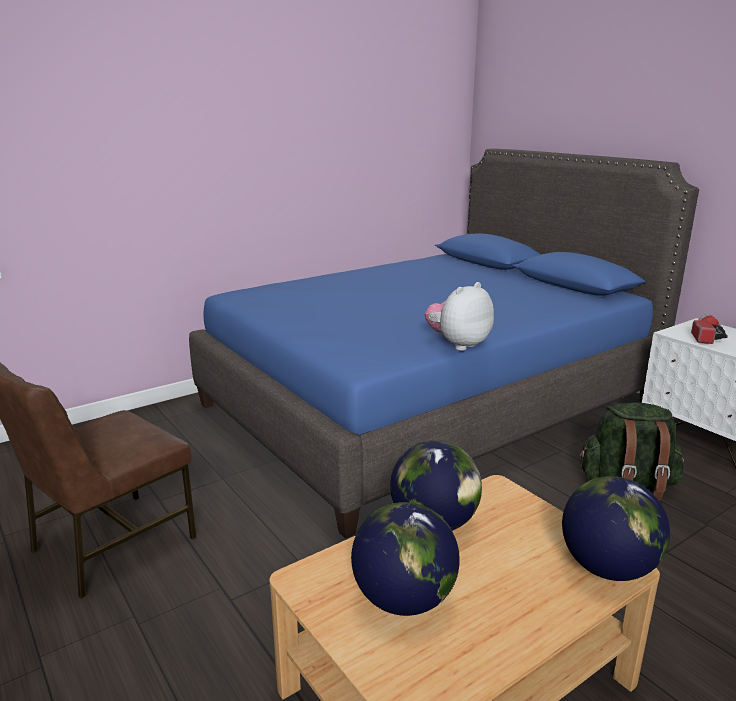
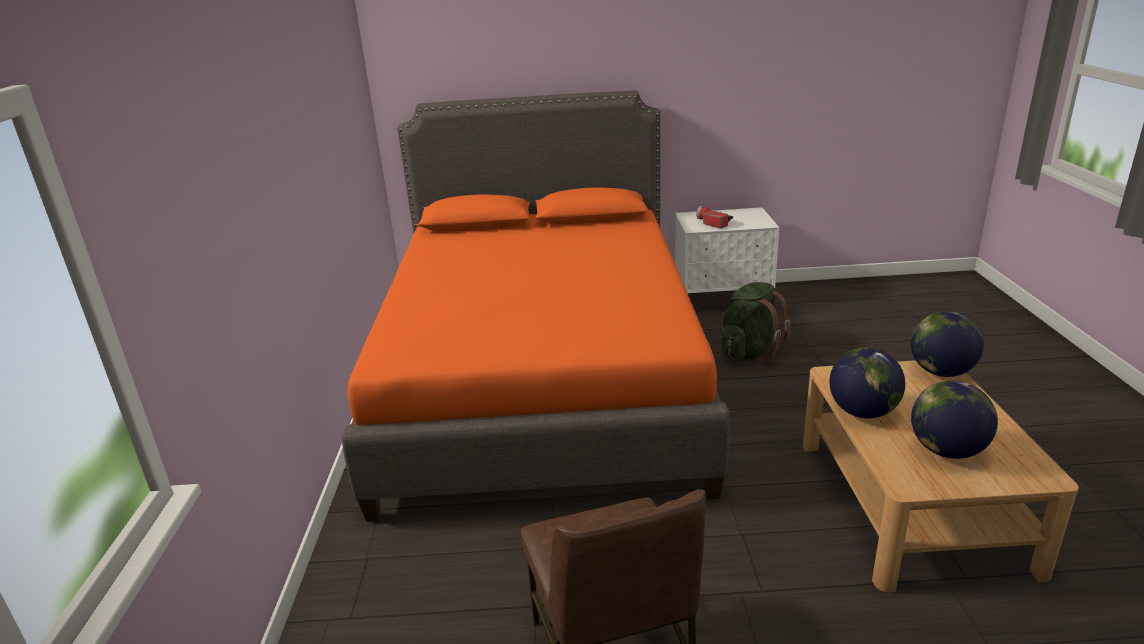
camera: 55 degrees left, 5 degrees up
(427, 403) = (542, 381): blue bed -> orange bed
(458, 344) = (674, 295): plush toy -> none

